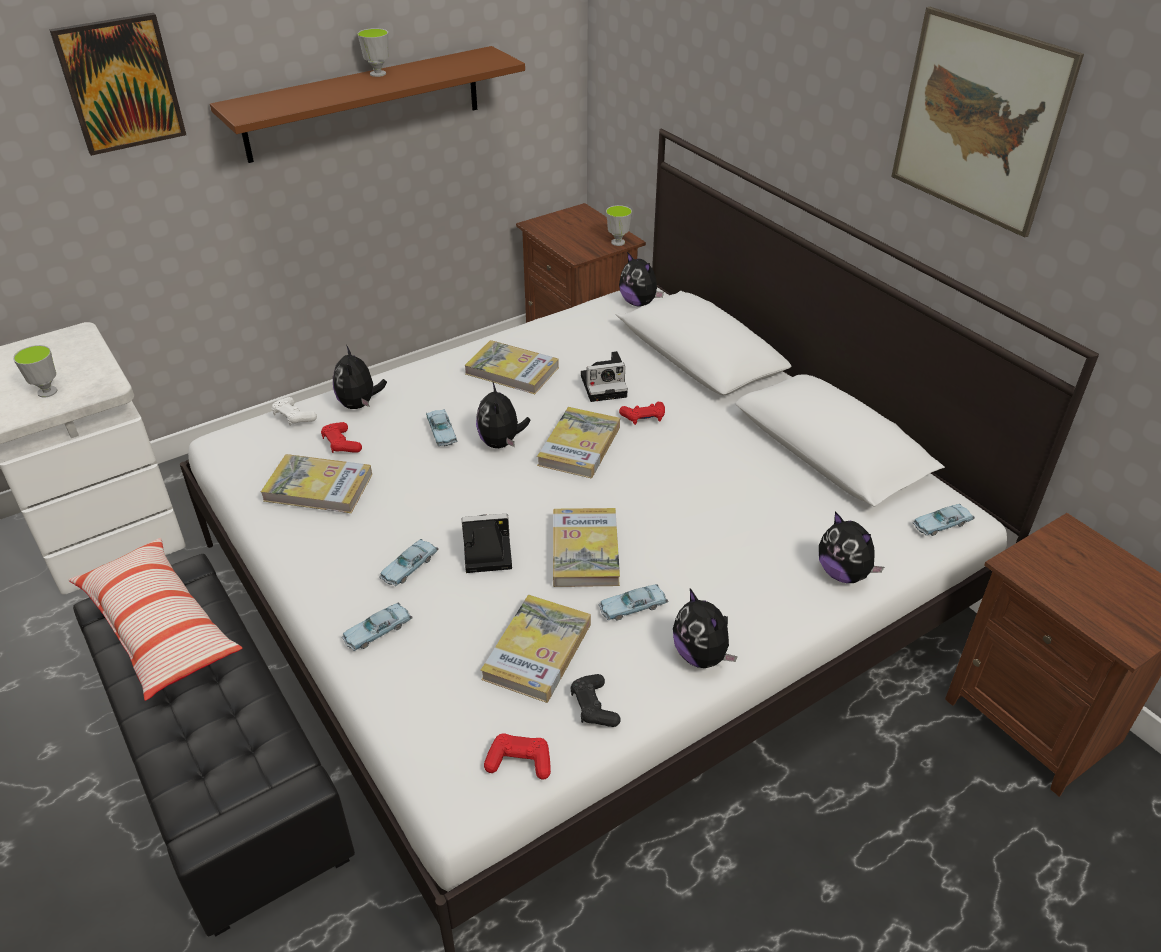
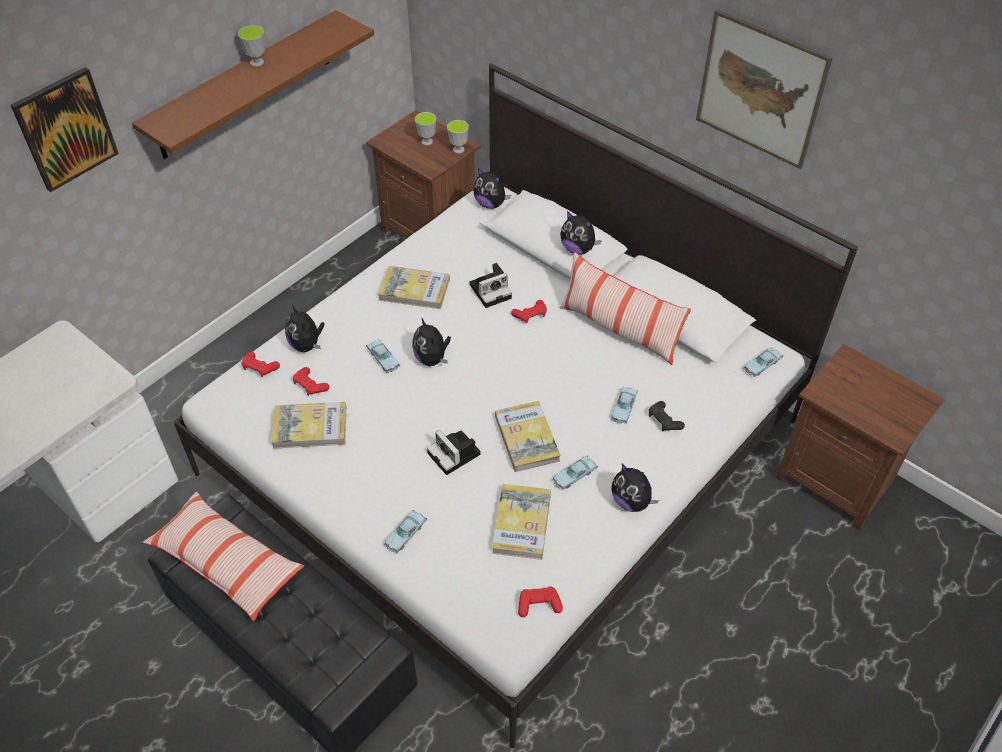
camera: 15 degrees left, 10 degrees up
(47, 392) = (68, 396): cup -> cup (427, 141)
(294, 417) = (260, 368): white game controller -> red game controller
(409, 567) = (406, 478): blue toy car -> blue toy car (624, 407)
(484, 552) = (455, 454): camera -> camera turned 105 degrees counterclockwise
(579, 446) = (491, 350): book -> none
(594, 707) = (573, 555): black game controller -> black game controller (664, 421)
(754, 452) = (619, 329): none -> pillow
(844, 573) = (707, 418): plush toy -> plush toy (578, 249)

